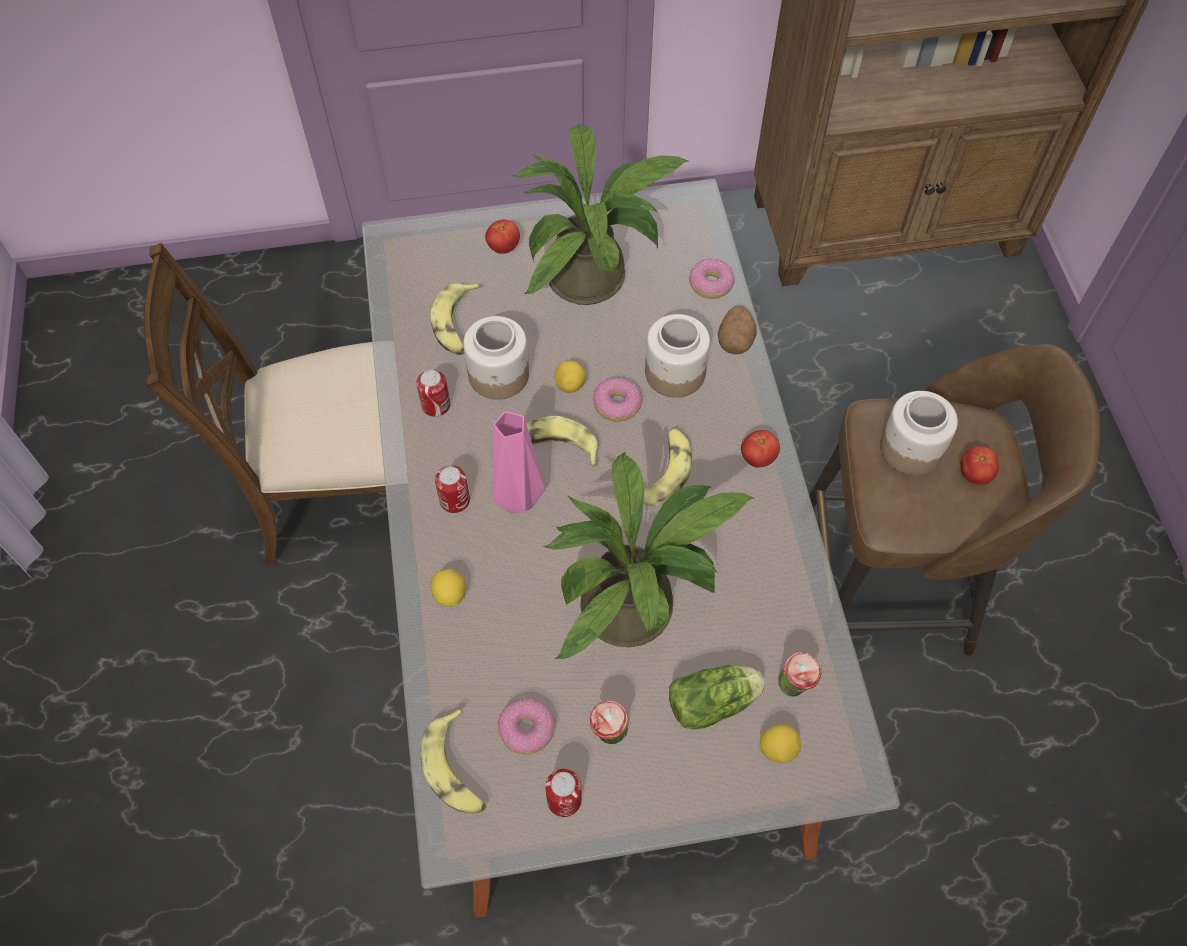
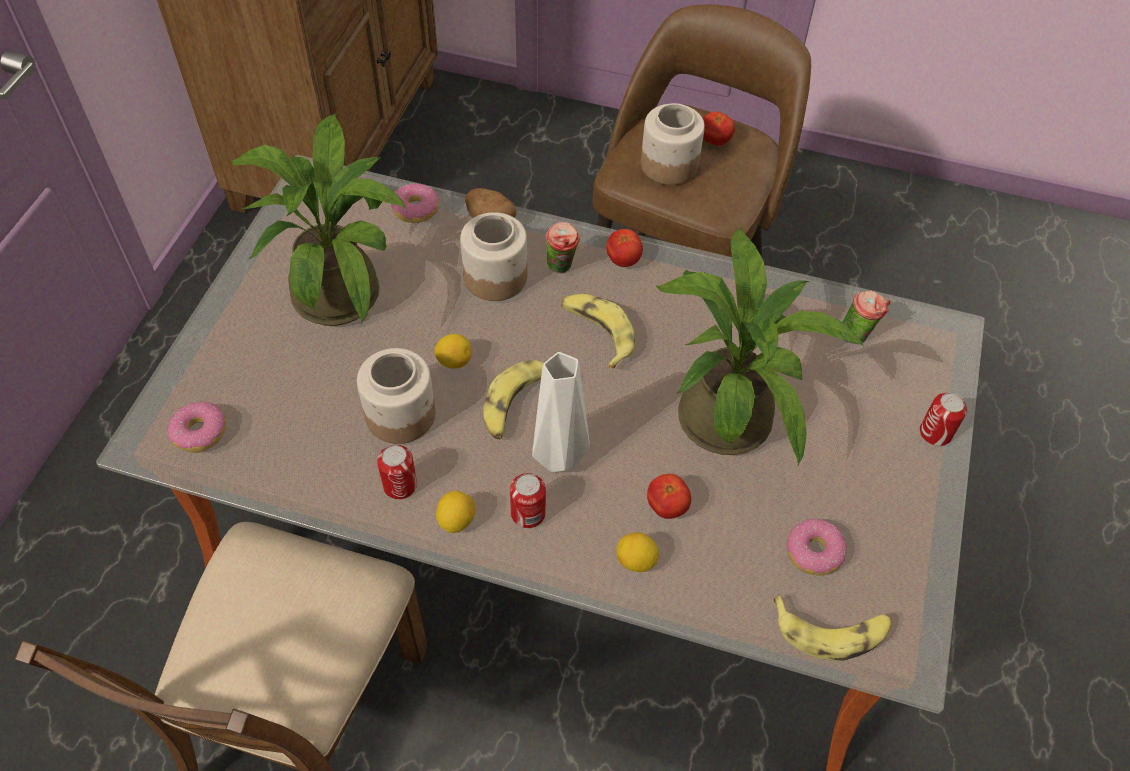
camera: 65 degrees left, 5 degrees down
(457, 324) = (310, 426): banana -> none
(503, 247) = (242, 346): tomato -> tomato (667, 506)
(516, 500) = (559, 460): pink vase -> white vase
(564, 800) = (897, 550): can -> can (935, 433)
(608, 736) = (847, 488): cup -> cup (562, 268)
(617, 404) = (501, 334): donut -> donut (200, 432)
(715, 702) = (847, 394): lettuce -> none
(777, 749) = (907, 371): lemon -> lemon (456, 520)

